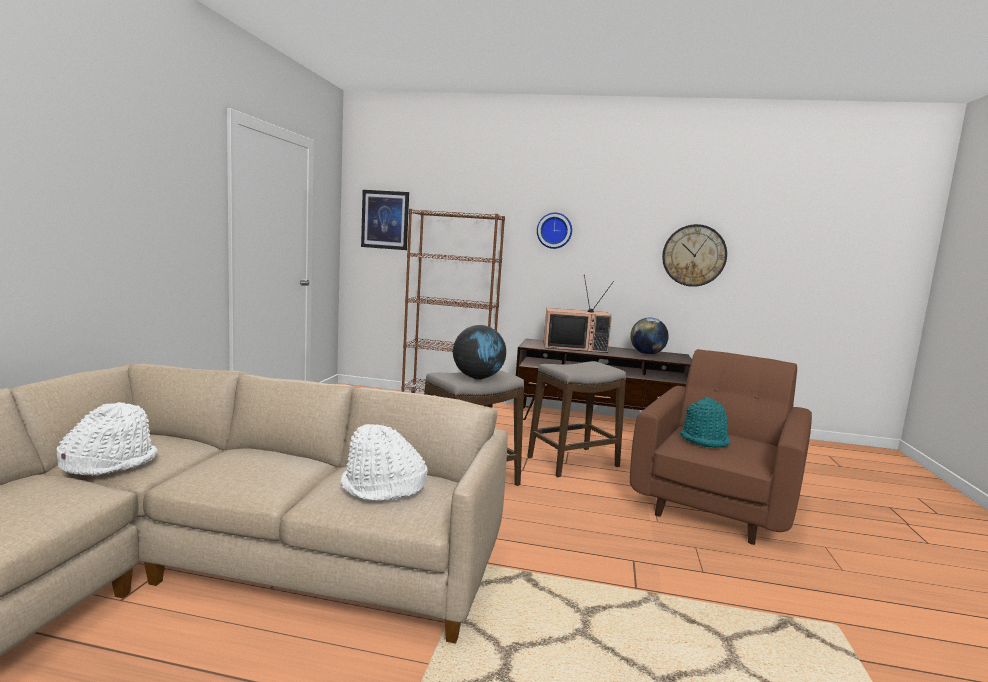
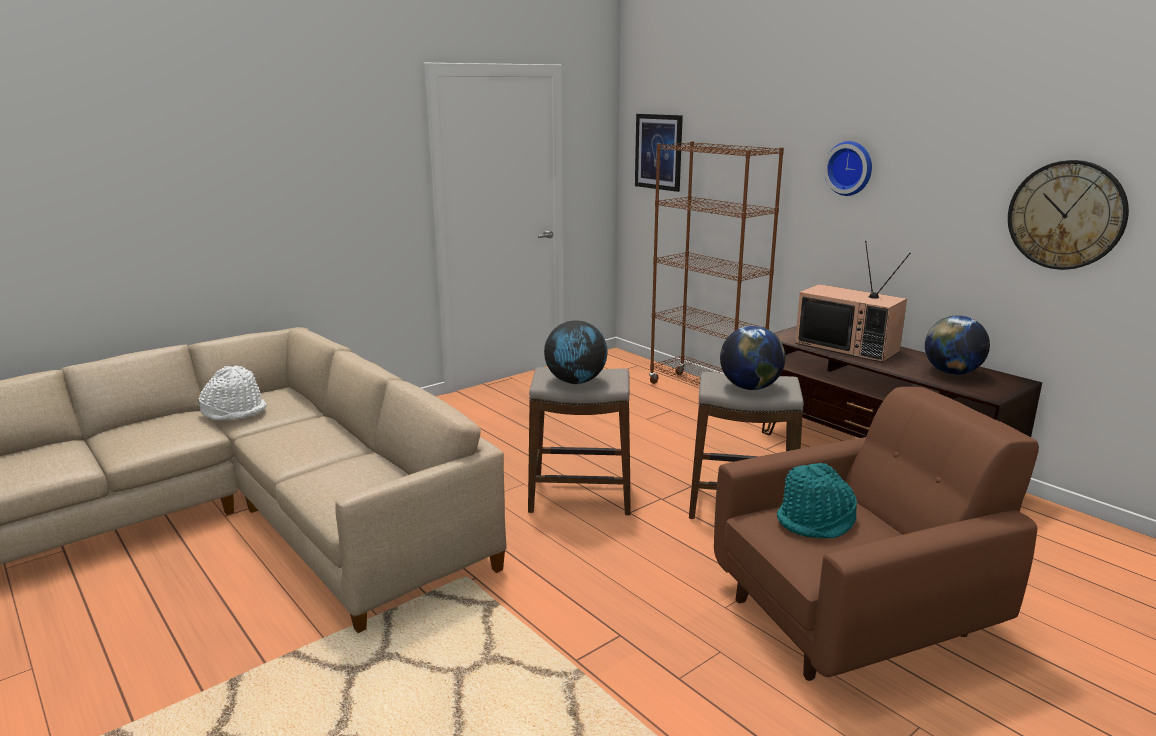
camera: 40 degrees right, 10 degrees up
(383, 488) = (354, 481): white hat -> none
(586, 368) = (750, 388): none -> globe

